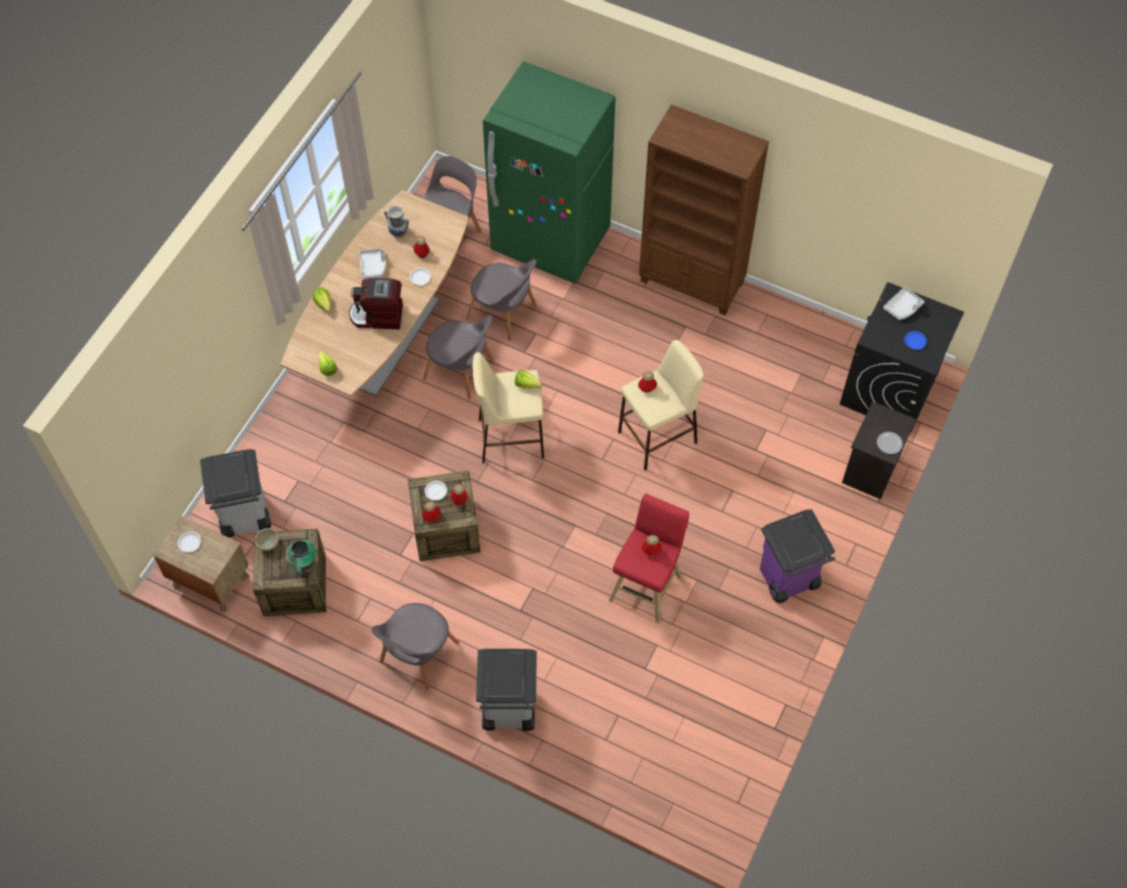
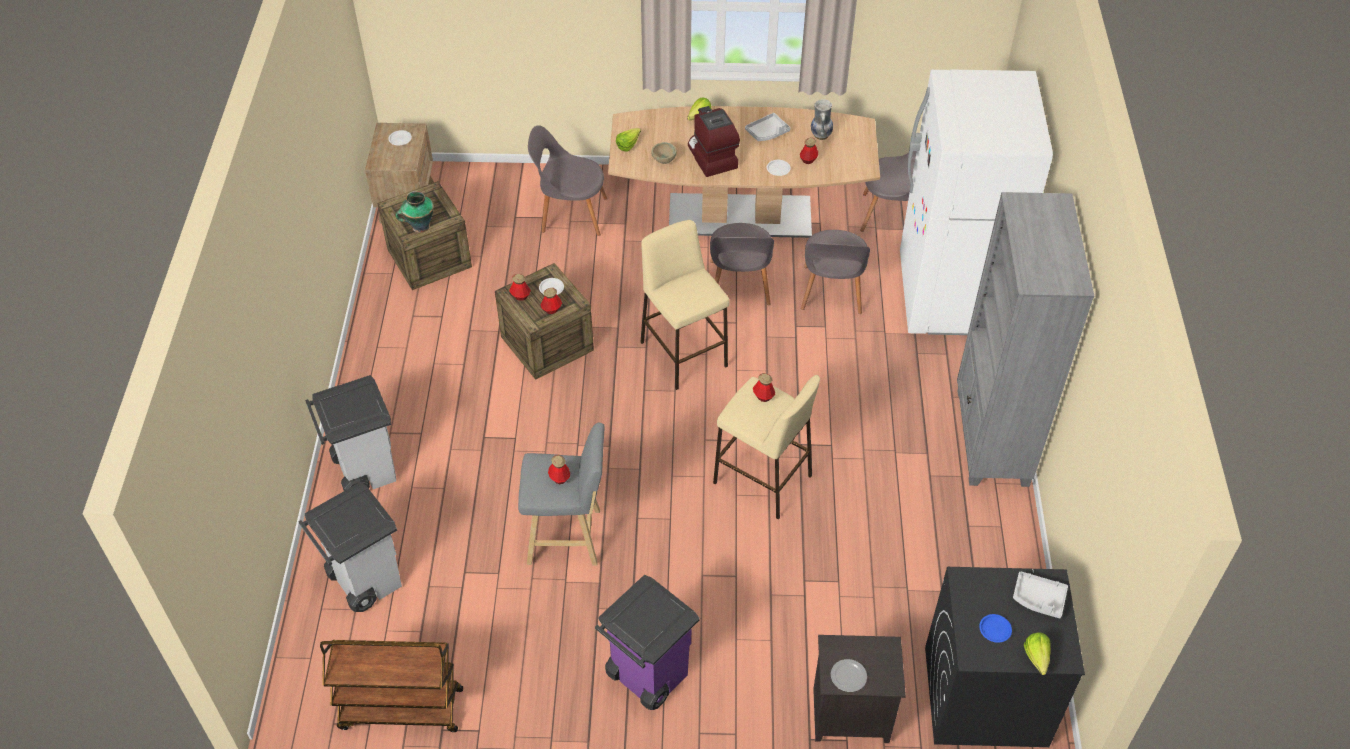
camera: 65 degrees right, 10 degrees down
(244, 517) = (483, 197): grey trash can -> grey trash can (364, 580)
(268, 544) = (431, 194): beige bowl -> beige bowl (664, 160)
(417, 655) = (395, 374): grey chair -> grey chair (570, 214)
(529, 386) = (702, 297): lettuce -> lettuce (1036, 661)
(550, 241) = (950, 296): green fridge -> white fridge
(647, 585) = (568, 537): red stool -> grey stool
(692, 283) = (991, 438): brown bookcase -> grey bookcase
(746, 752) = (400, 709): none -> brown cart

